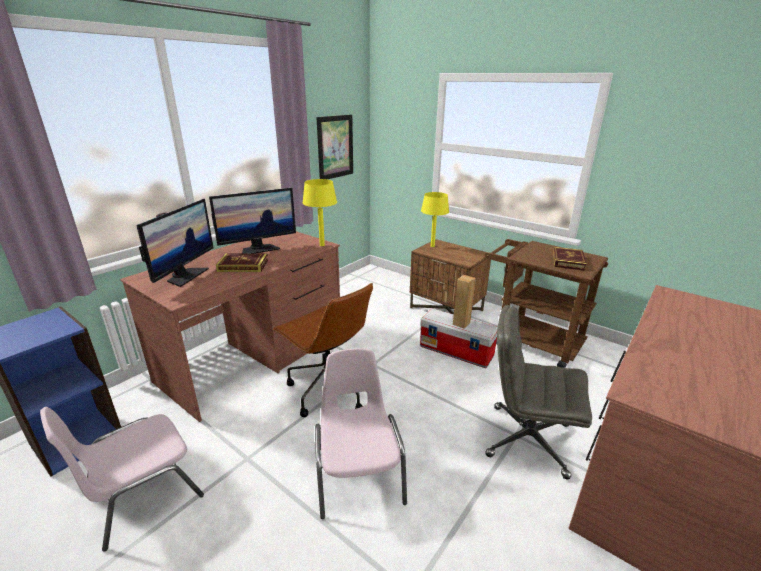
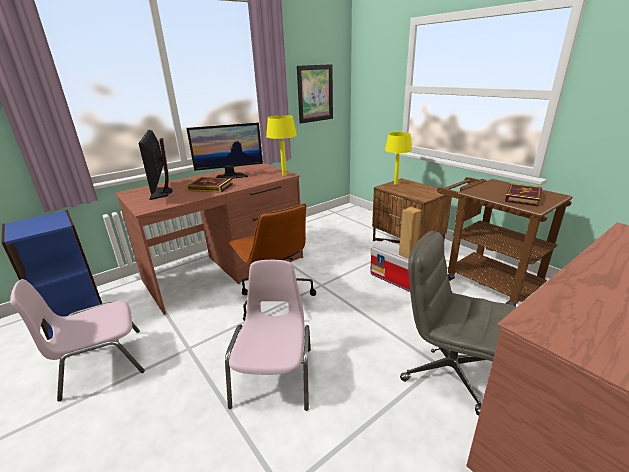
camera: 15 degrees right, 0 degrees up
(185, 276) = (161, 192): monitor -> monitor turned 135 degrees clockwise

